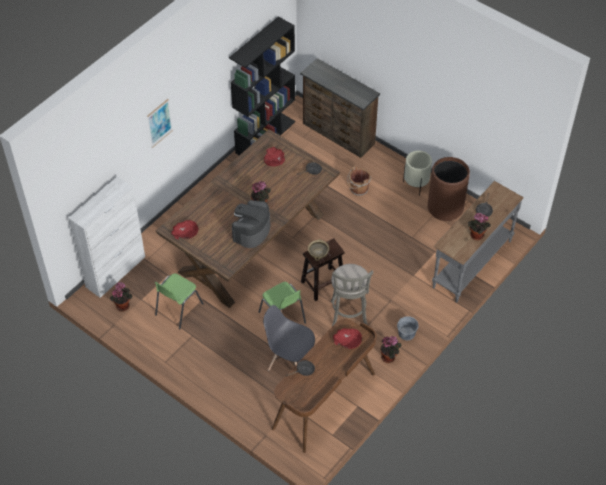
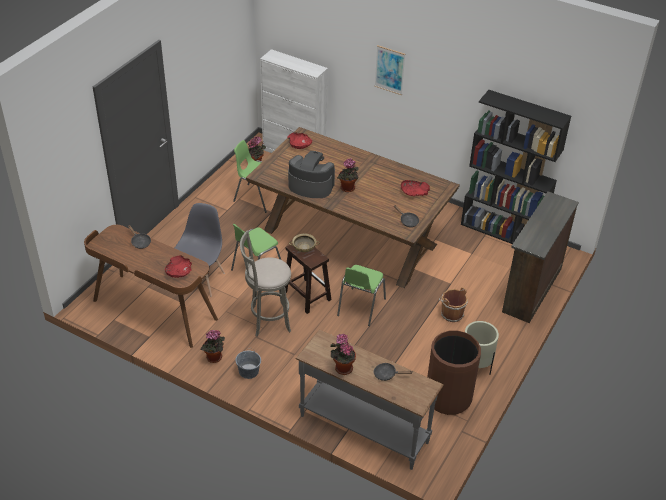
camera: 80 degrees right, 10 degrees down
(342, 248) = (360, 307): none -> green chair

